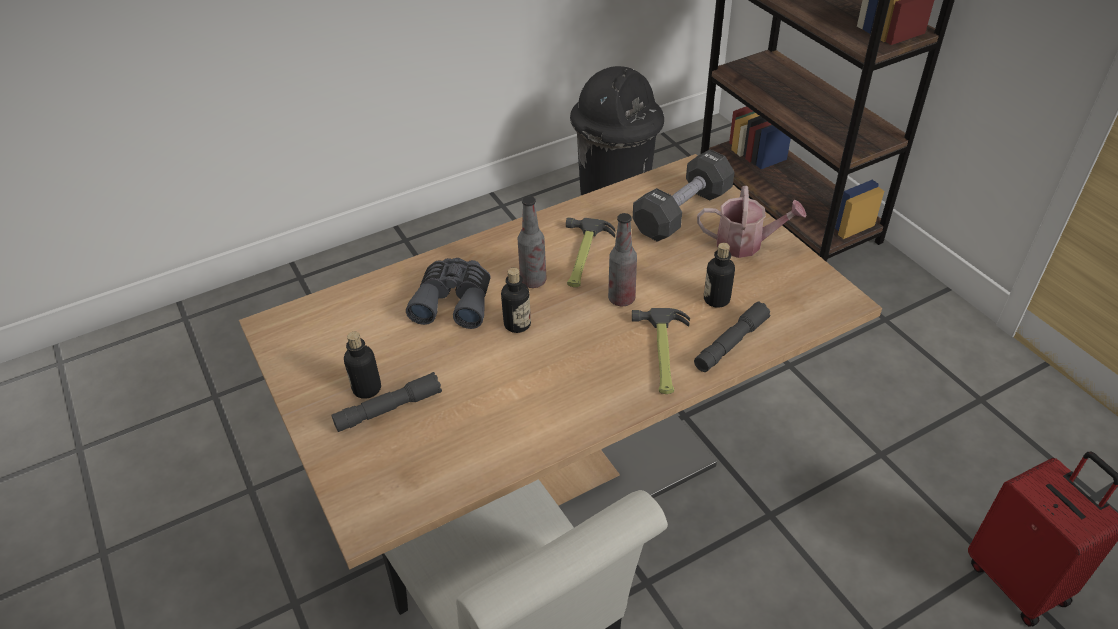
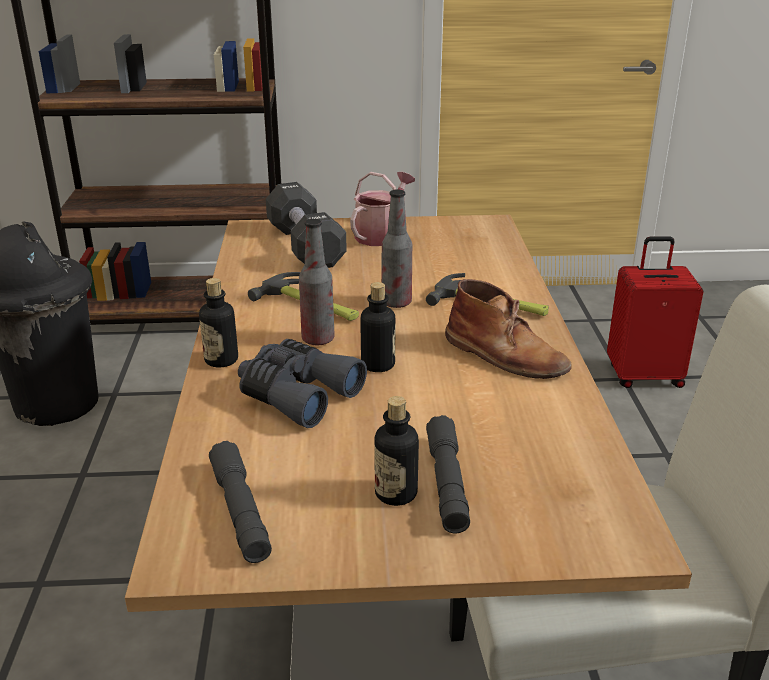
camera: 65 degrees left, 15 degrees down
(577, 389) = (505, 356): none -> brown boot
(716, 299) = (441, 264): bottle -> bottle (221, 360)
(731, 344) = (503, 274): grey flashlight -> grey flashlight (240, 511)

